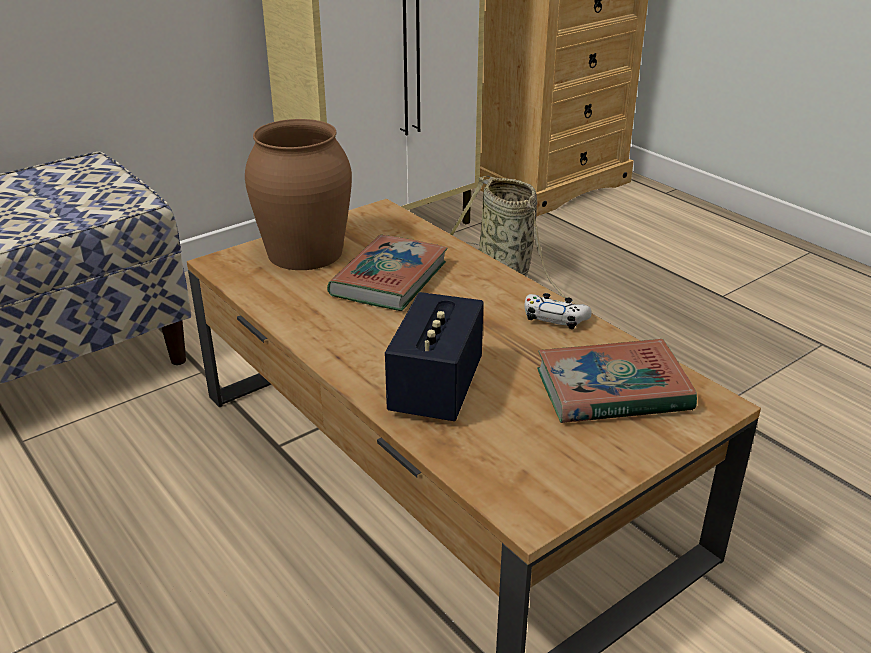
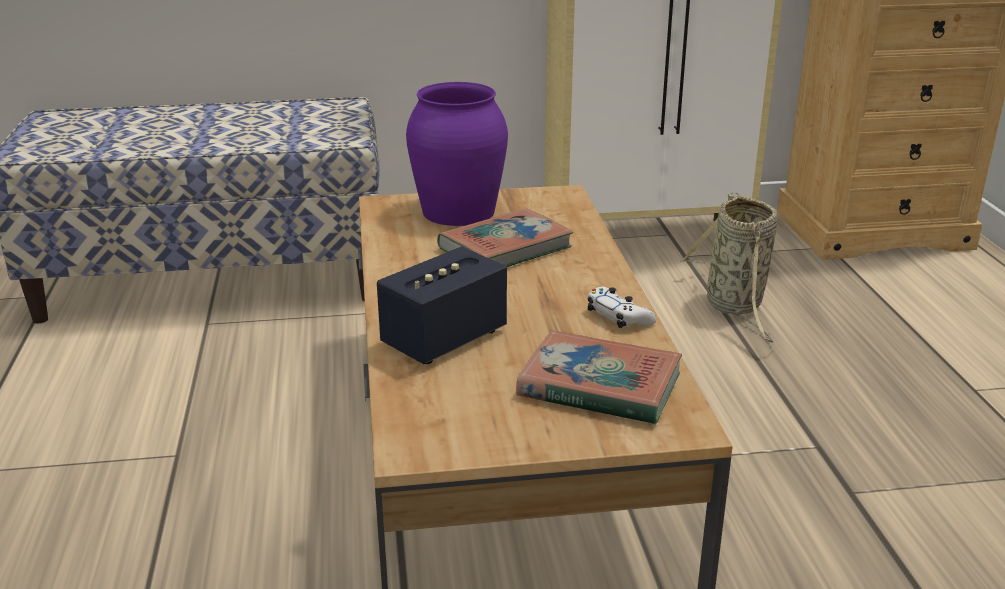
camera: 30 degrees right, 5 degrees down
(304, 252) = (458, 211): brown vase -> purple vase

